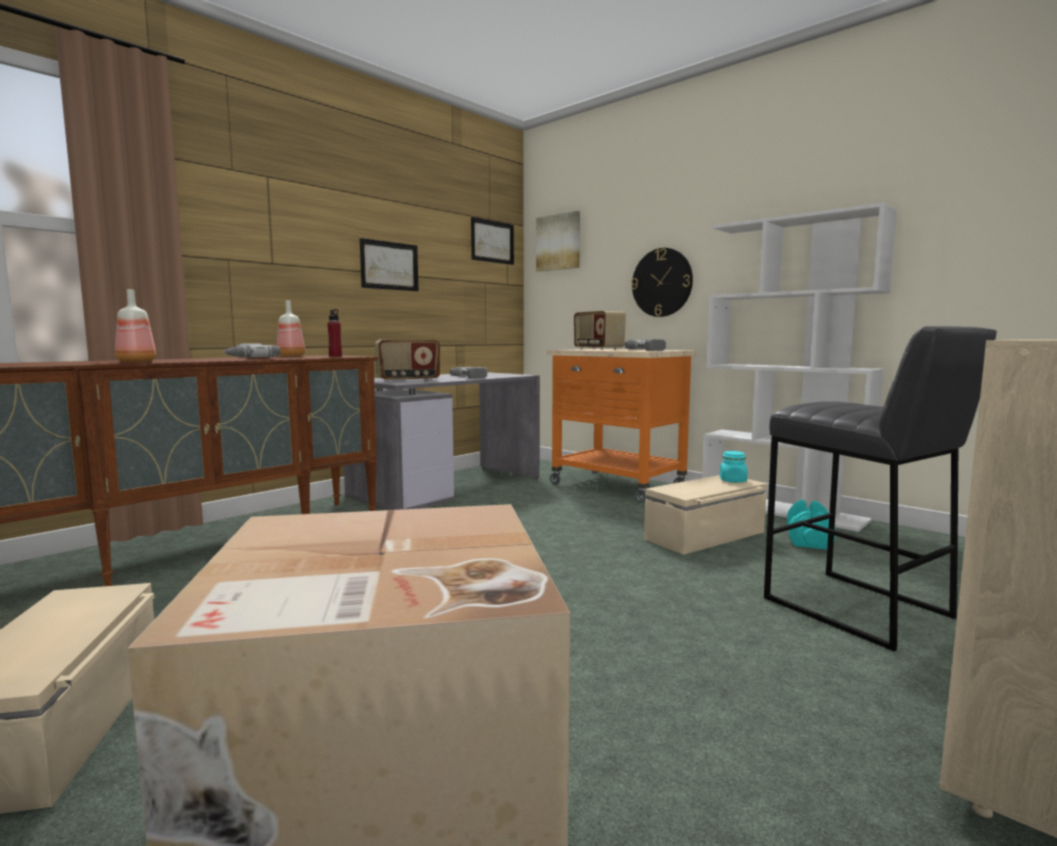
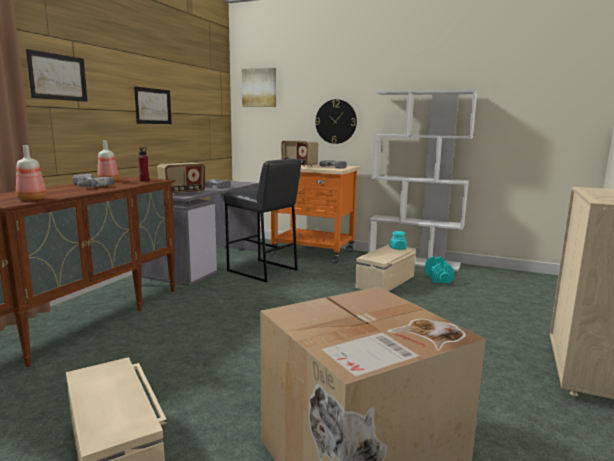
camera: 20 degrees left, 5 degrees up
(492, 241) = (213, 85): picture -> picture (58, 77)
(859, 608) = (483, 314): grey stool -> grey stool (263, 270)

